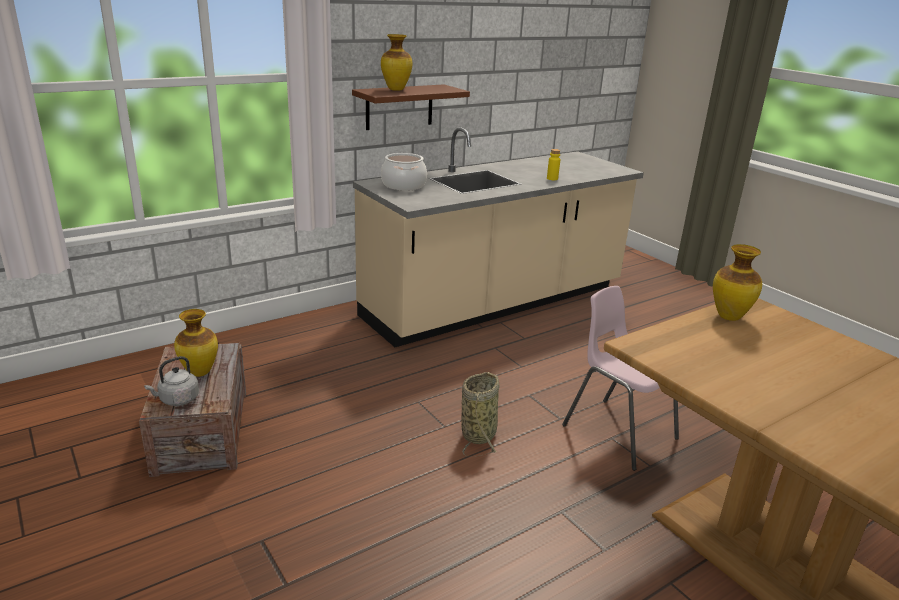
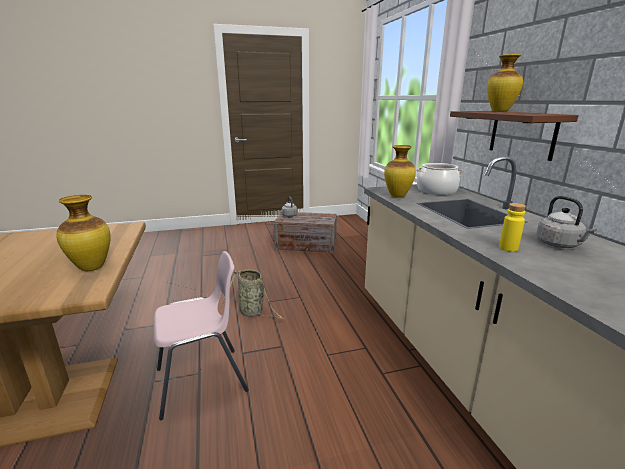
camera: 110 degrees right, 5 degrees down
(200, 372) = (308, 218): vase -> vase (397, 196)
(532, 169) = (559, 245): none -> grey kettle

